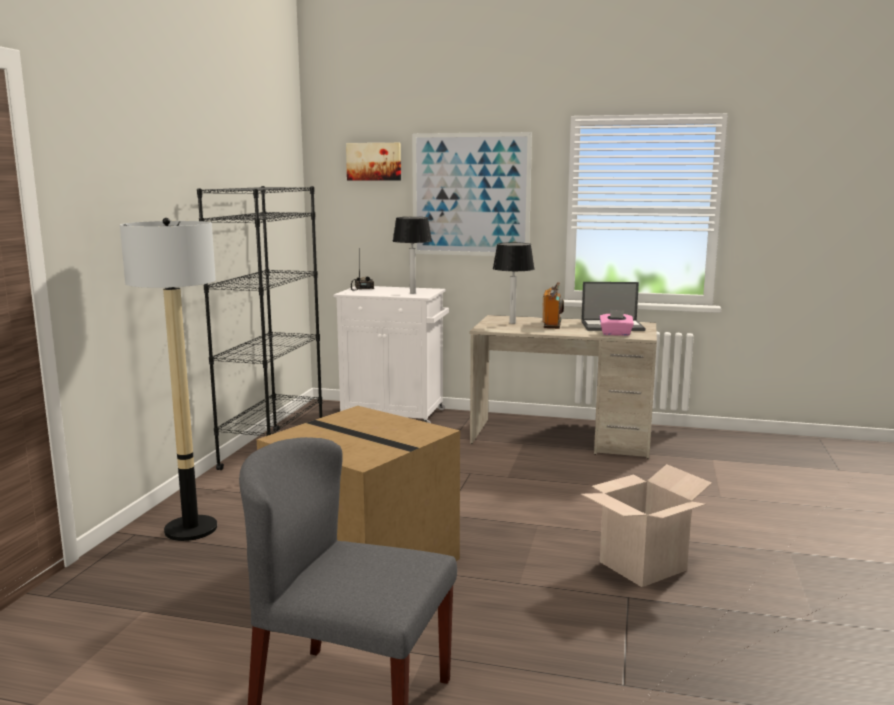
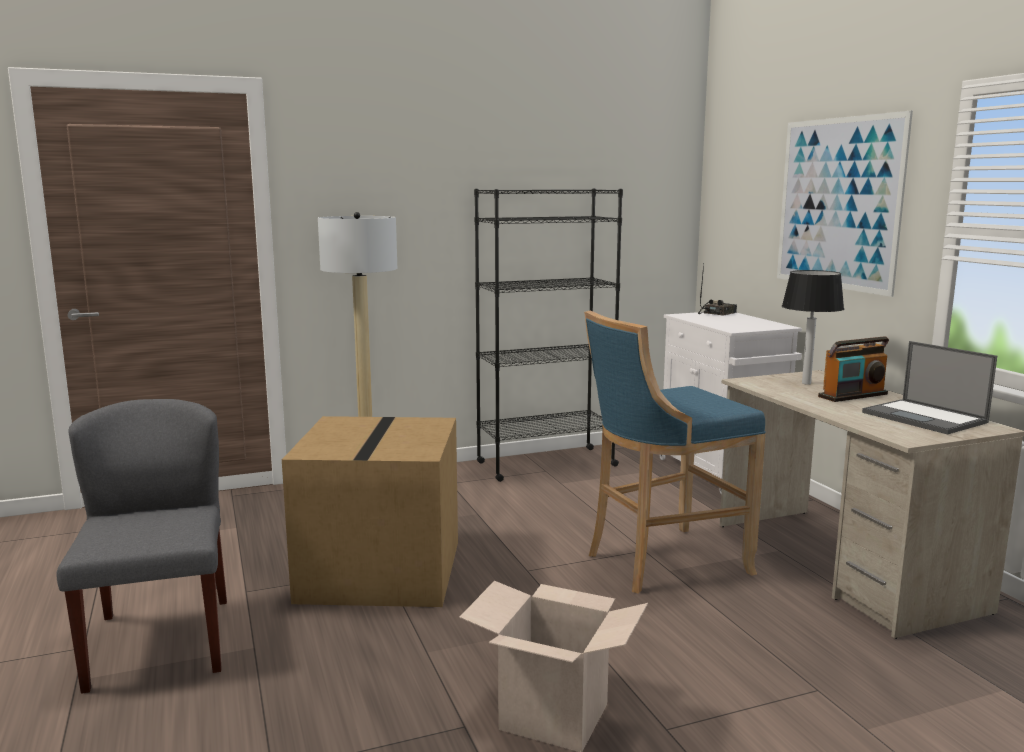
camera: 55 degrees right, 0 degrees up
(374, 161) = (754, 160): picture -> none
(413, 293) = (743, 325): table lamp -> none
(494, 475) = (661, 562): none -> blue stool
(615, 334) = (882, 426): pink tissue box -> none

